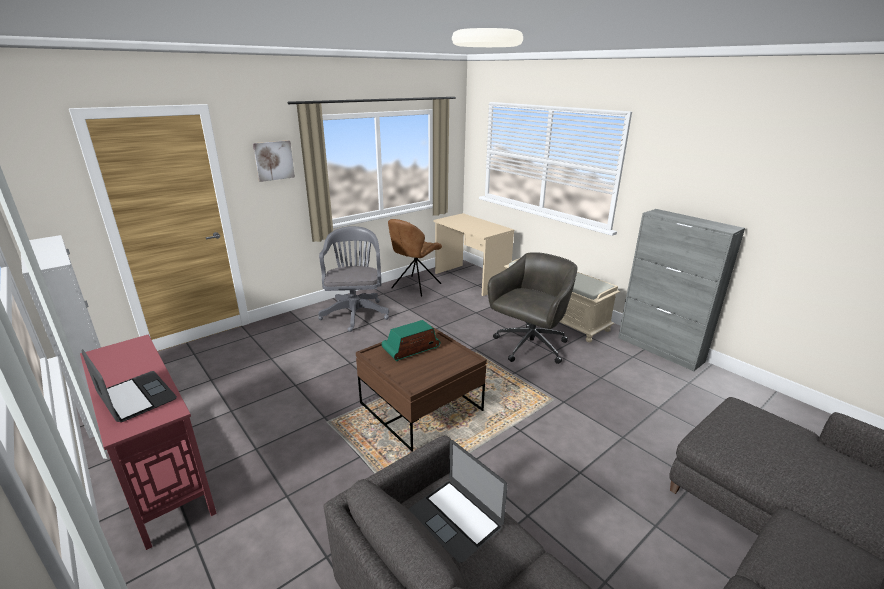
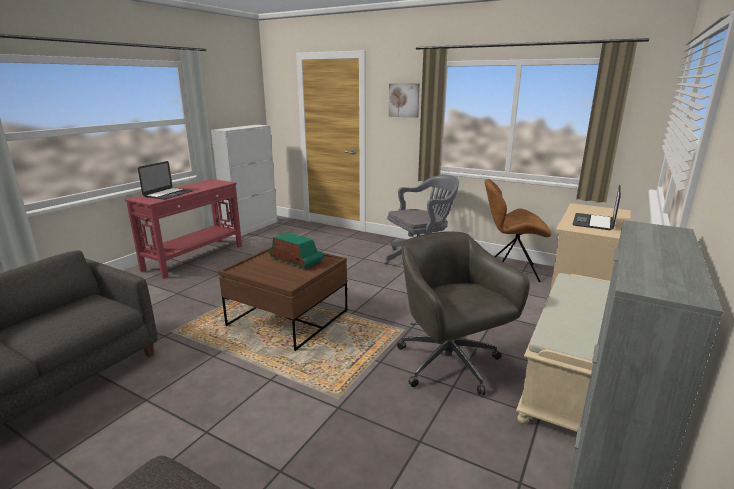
camera: 70 degrees right, 5 degrees down
(455, 518) = (75, 313): laptop -> laptop (593, 222)
(529, 346) = (450, 365): grey office chair -> grey office chair turned 135 degrees counterclockwise

